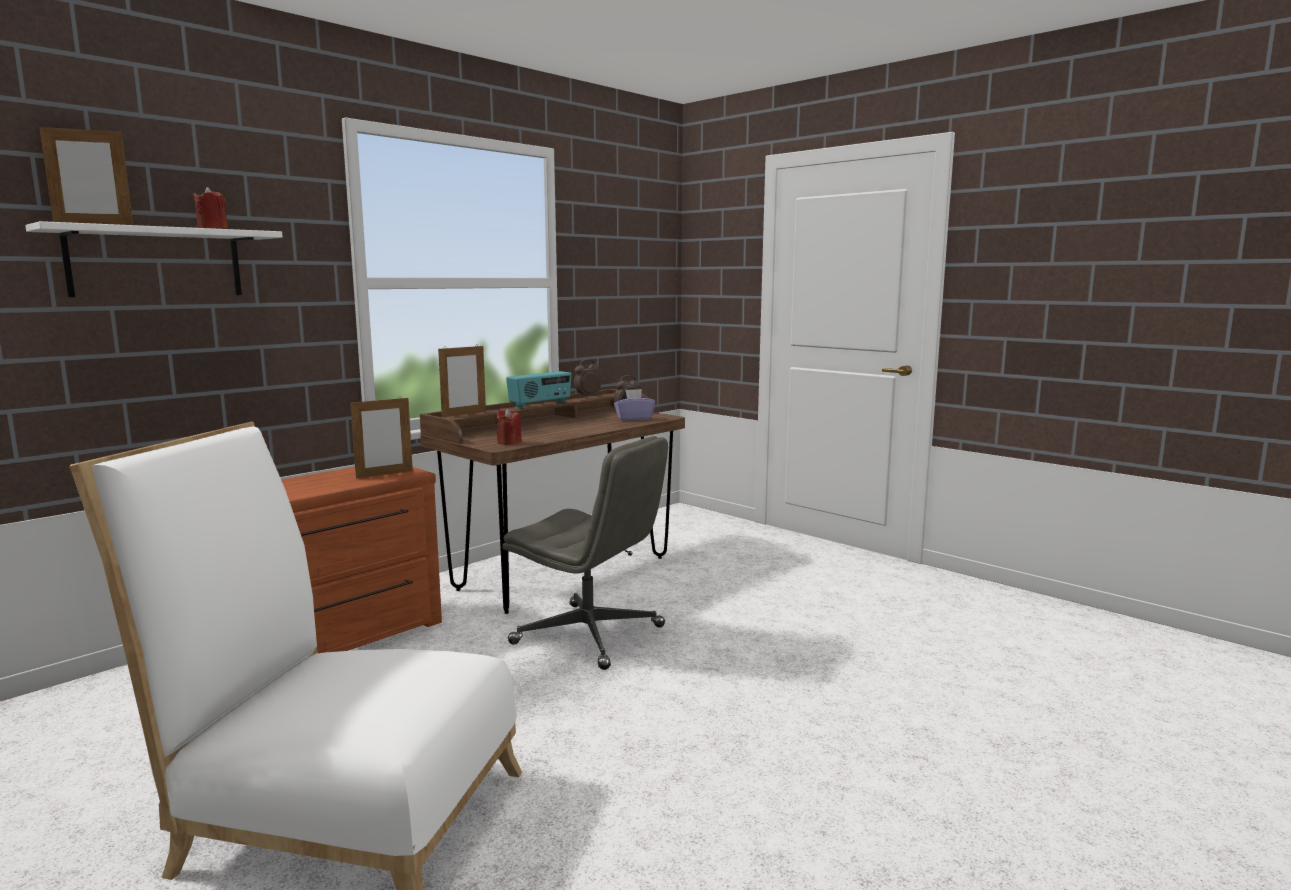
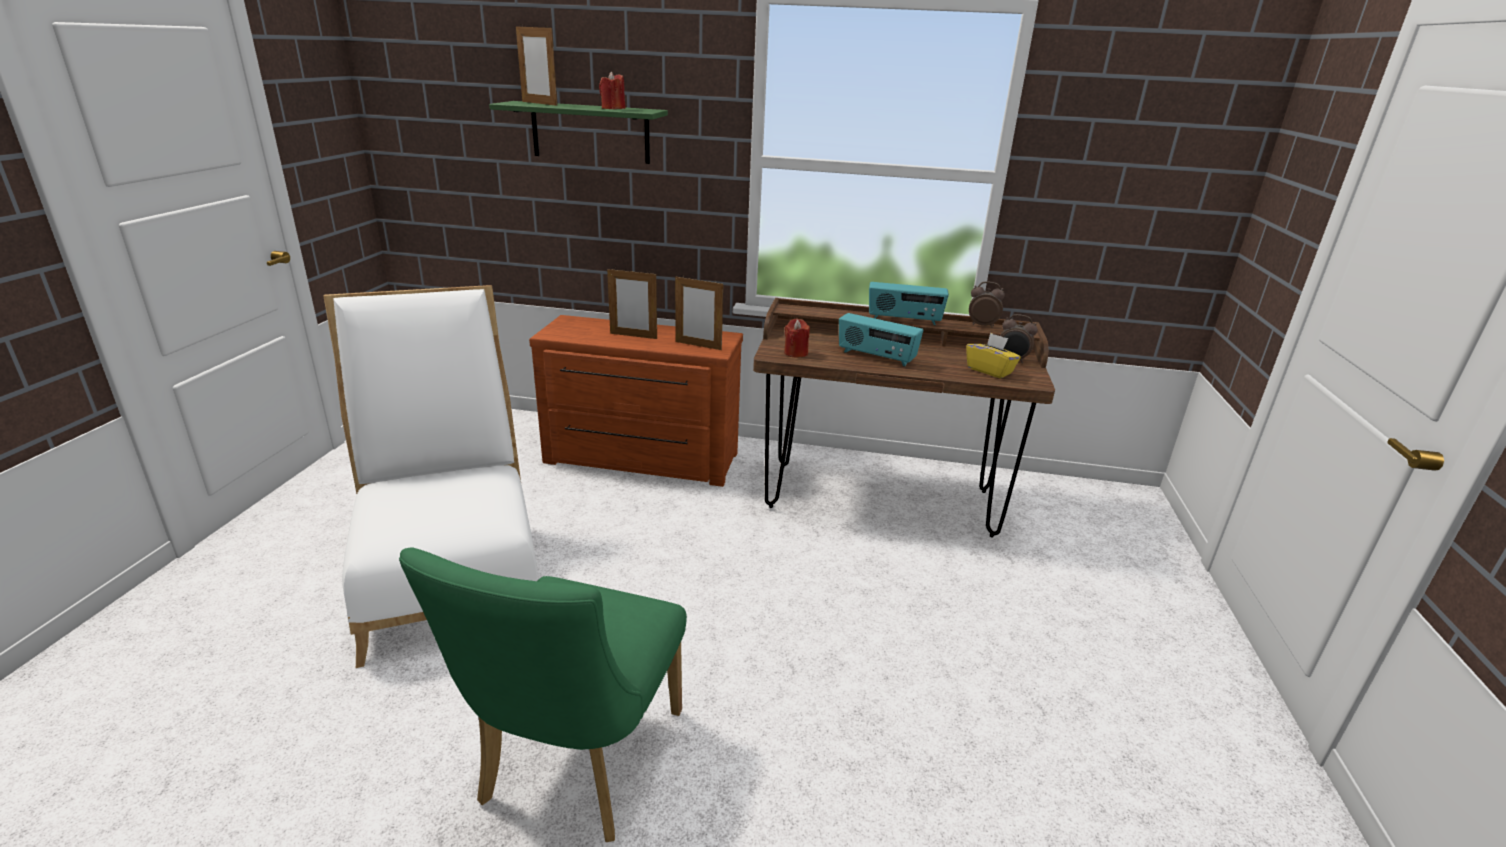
camera: 55 degrees right, 15 degrees up
(156, 263) = (590, 132): white shelf -> green shelf
(464, 414) = (811, 309): picture frame -> picture frame (633, 336)
(560, 430) = (876, 357): none -> radio
(590, 635) = (779, 567): grey office chair -> none
(634, 419) = (989, 370): purple tissue box -> yellow tissue box
(729, 798) = (575, 767): none -> green chair

